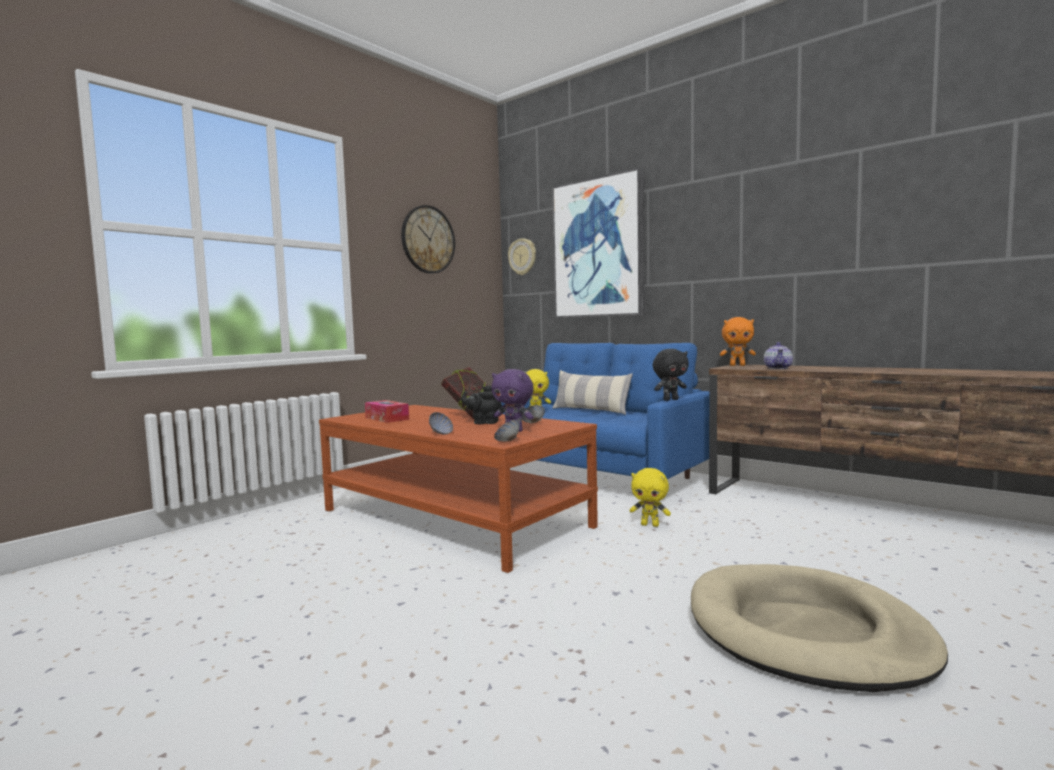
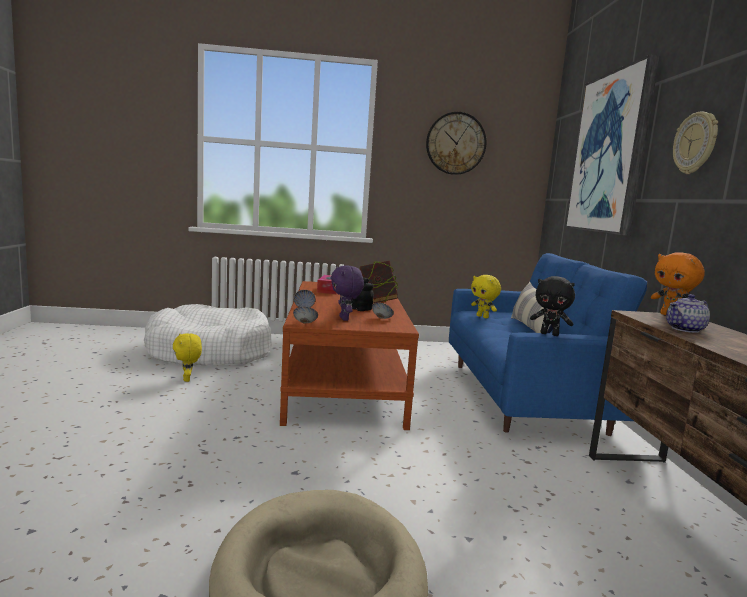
camera: 45 degrees right, 5 degrees up
(226, 555) = (209, 352): none -> white dog bed
(522, 257) = (561, 160): wall clock -> wall clock (695, 143)
(650, 525) = (451, 449): yellow plush toy -> yellow plush toy (187, 379)

